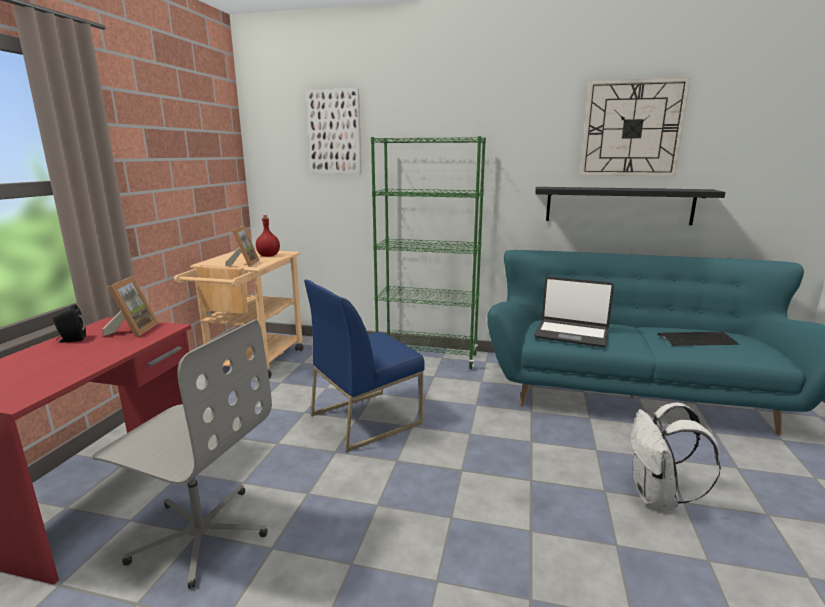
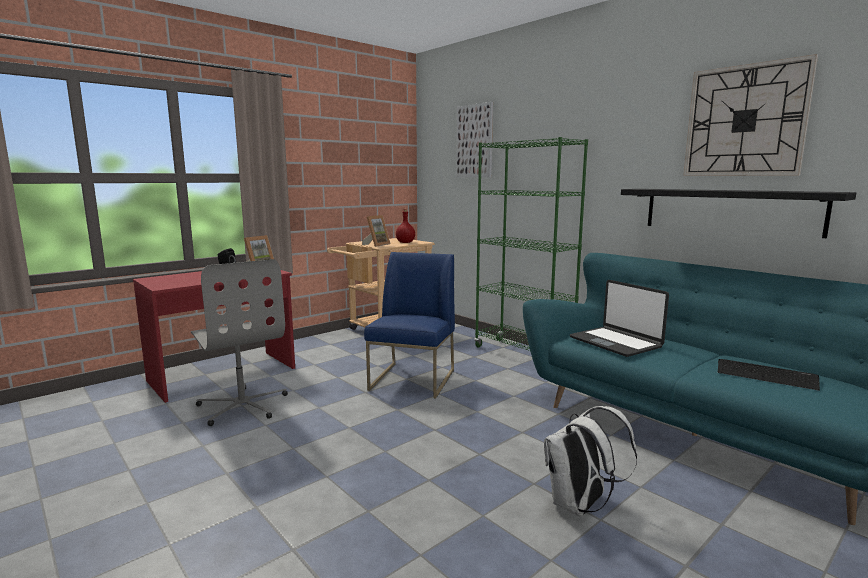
camera: 35 degrees right, 5 degrees down
(366, 418) = (413, 380): blue chair -> blue chair turned 105 degrees clockwise

